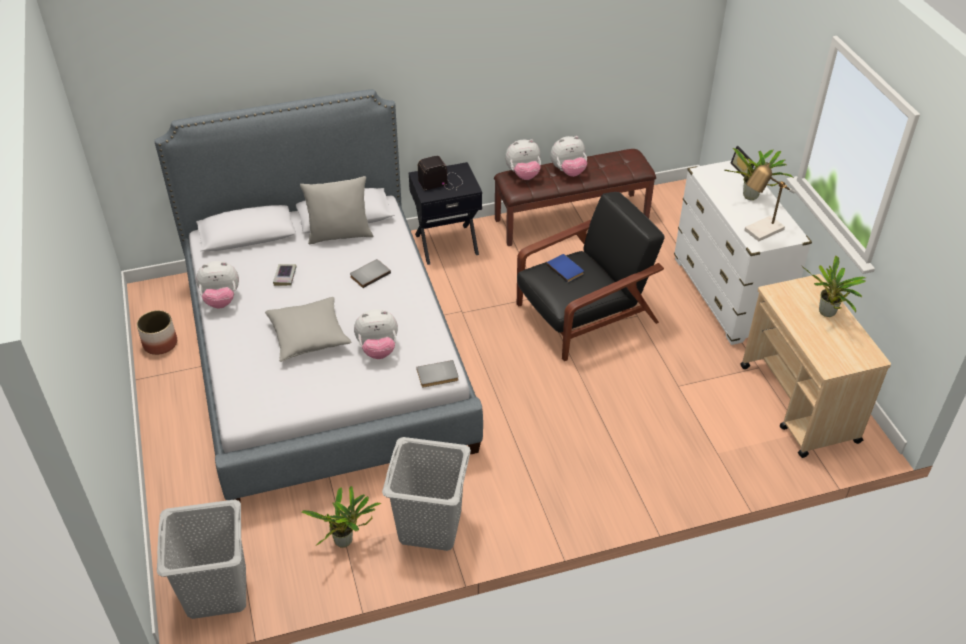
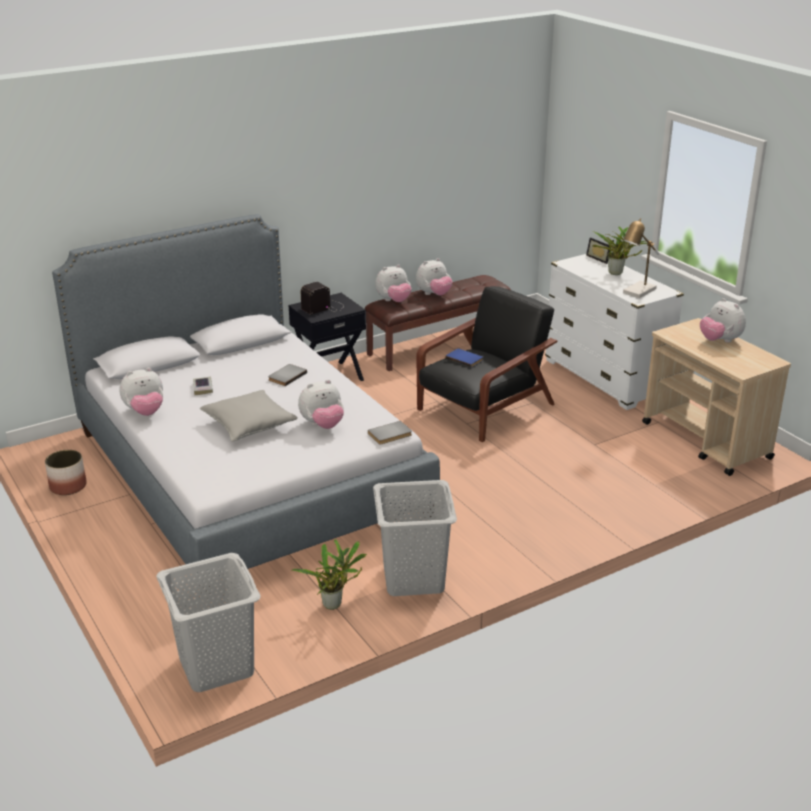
camera: 15 degrees left, 15 degrees down
(340, 235) = (242, 354): grey pillow -> none
(827, 314) = (720, 341): potted plant -> plush toy

